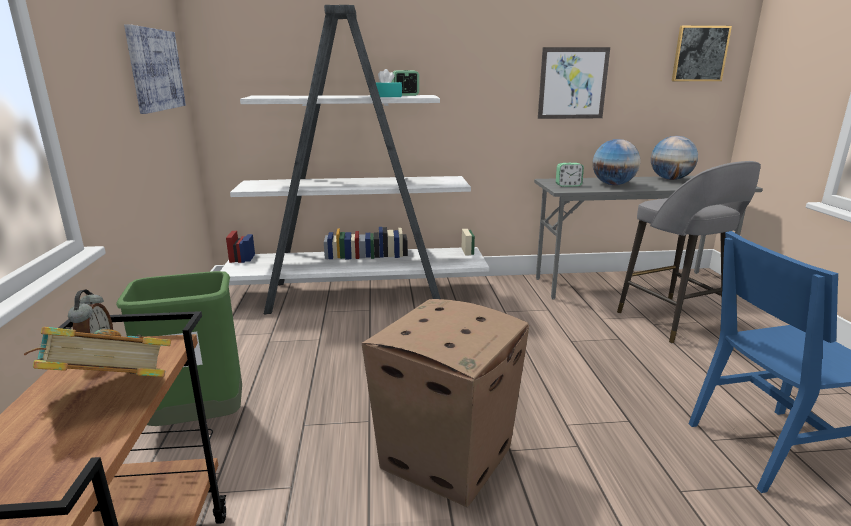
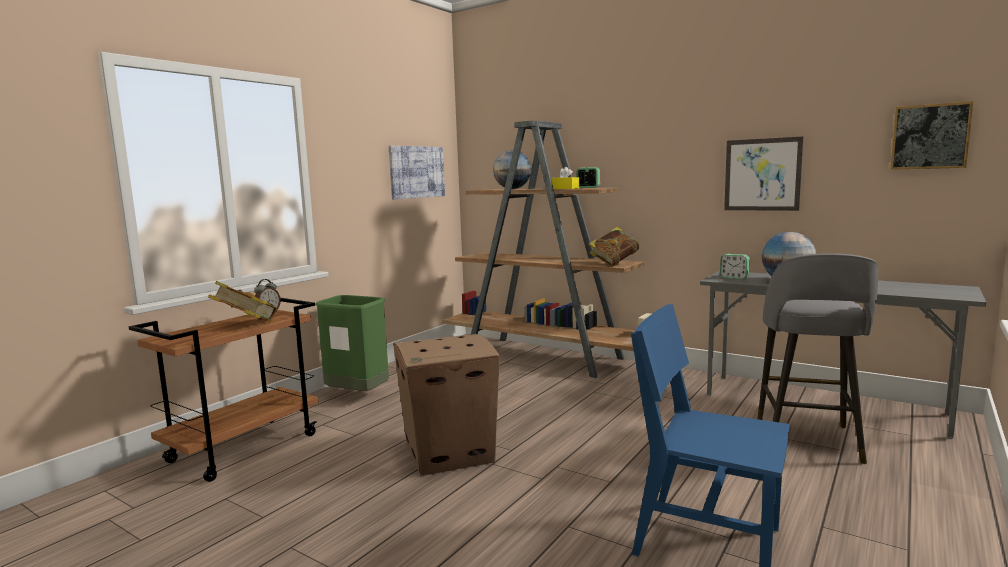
camera: 40 degrees right, 10 degrees down
(358, 294) = (546, 357): white bookcase -> brown bookcase
(386, 96) = (565, 188): turquoise tissue box -> yellow tissue box
(444, 181) = (614, 263): none -> book
(670, 179) = (881, 283): globe -> globe (512, 189)

